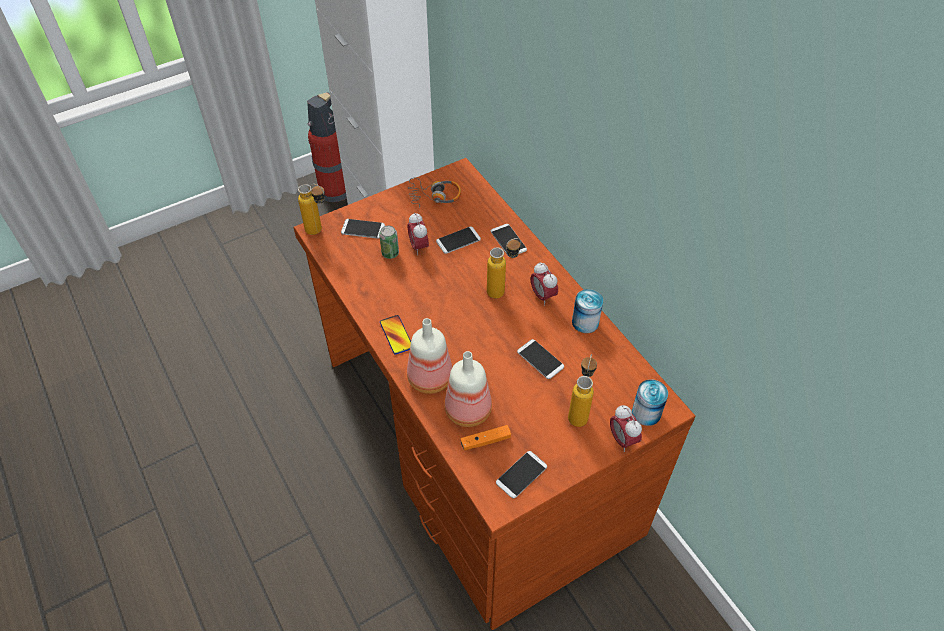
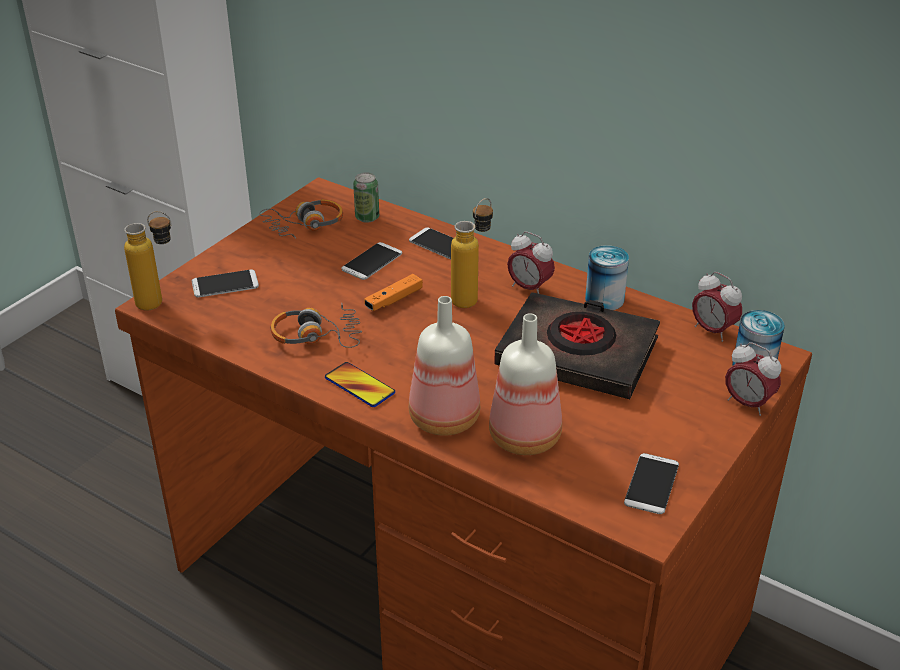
camera: 25 degrees left, 15 degrees down
(336, 190) = (65, 351): fire extinguisher -> none
(390, 253) = (285, 300): can -> can (367, 217)
(393, 288) = (317, 336): none -> headphones
(419, 246) = (321, 282): alarm clock -> alarm clock (712, 331)
(485, 441) = (574, 463): orange game controller -> orange game controller (394, 299)
(540, 359) = (577, 353): phone -> black book
(579, 412) = (671, 392): bottle -> none

